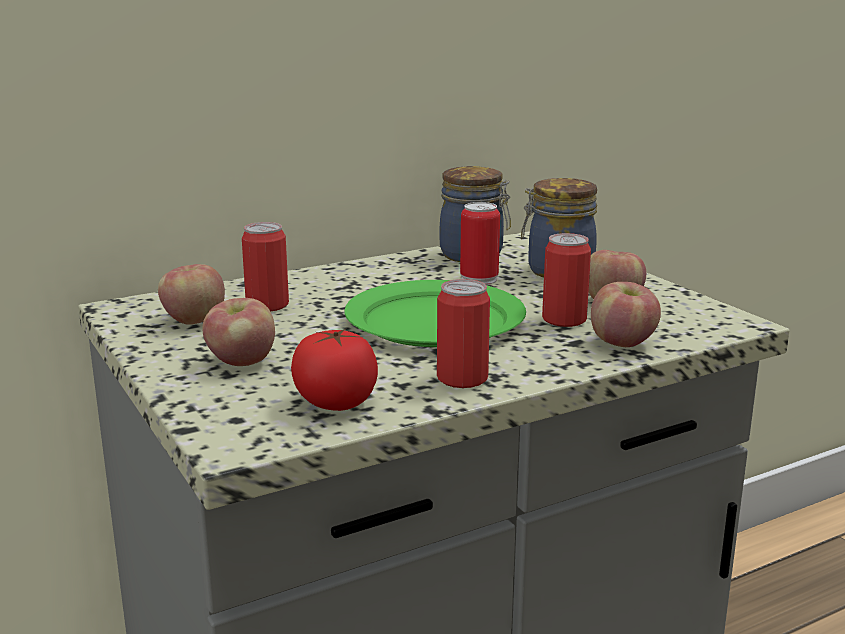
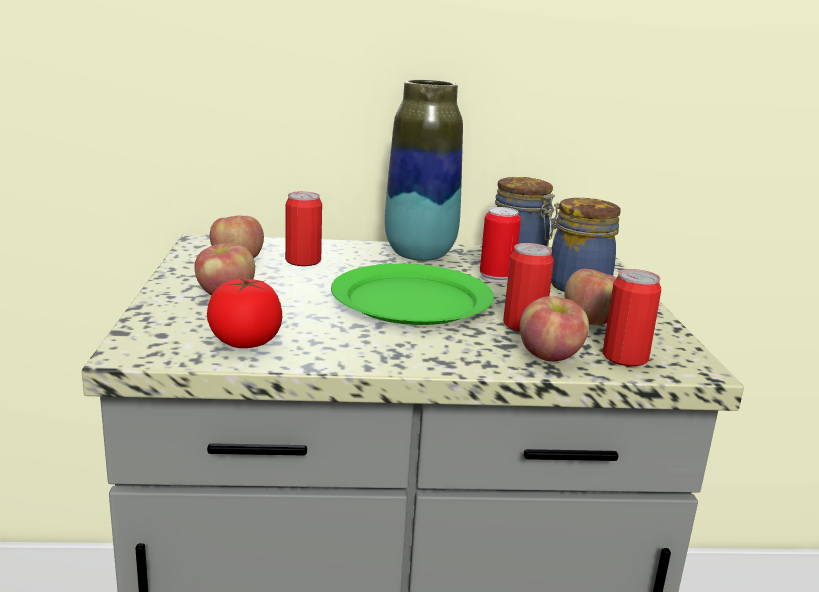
camera: 25 degrees right, 0 degrees up
(375, 271) = (419, 254): none -> vase
(462, 378) = (367, 349): can -> can (625, 357)

